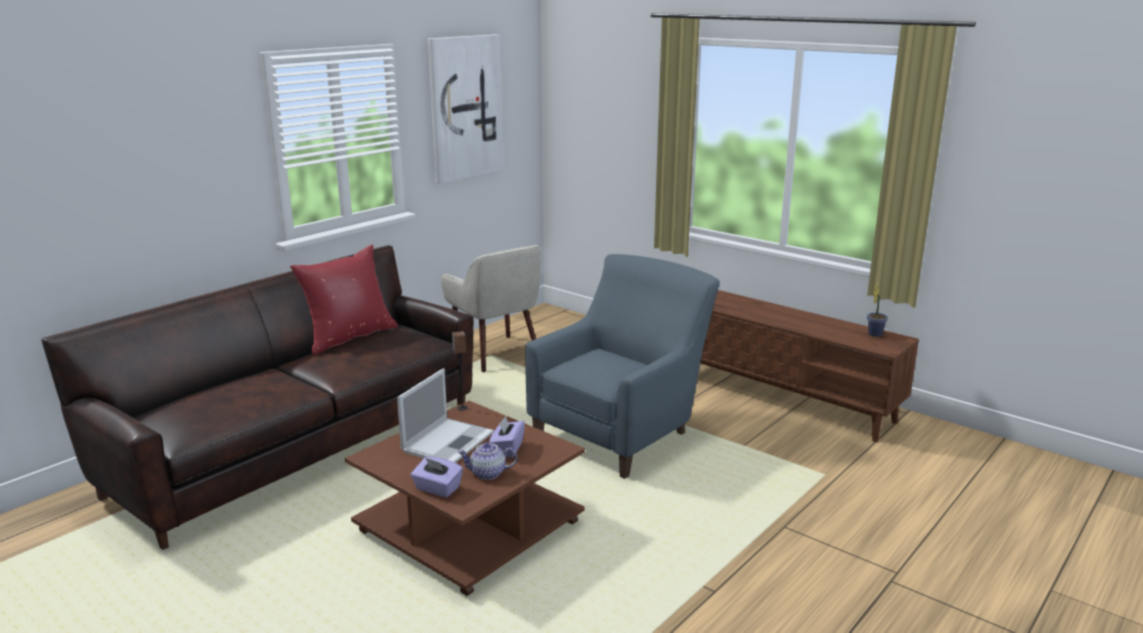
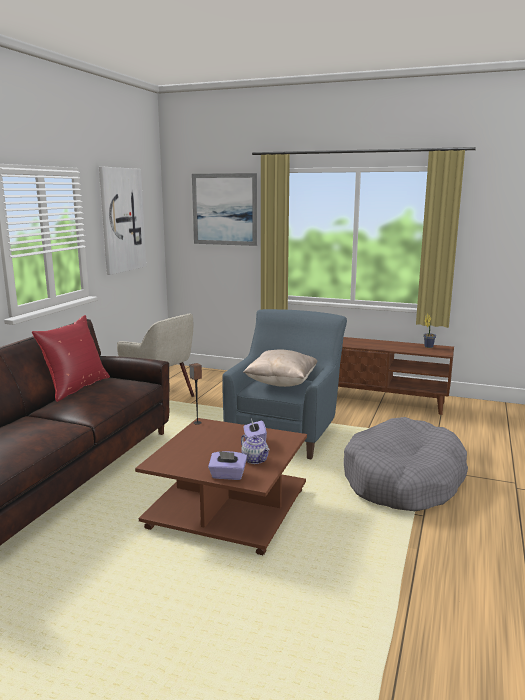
camera: 20 degrees left, 5 degrees down
(448, 441) = (207, 444): laptop -> none
(487, 473) = (255, 460): teapot -> teapot turned 105 degrees counterclockwise
(605, 366) = (281, 383): none -> beige pillow
(617, 93) = (224, 209): none -> picture
(729, 534) = (403, 480): none -> grey dog bed

